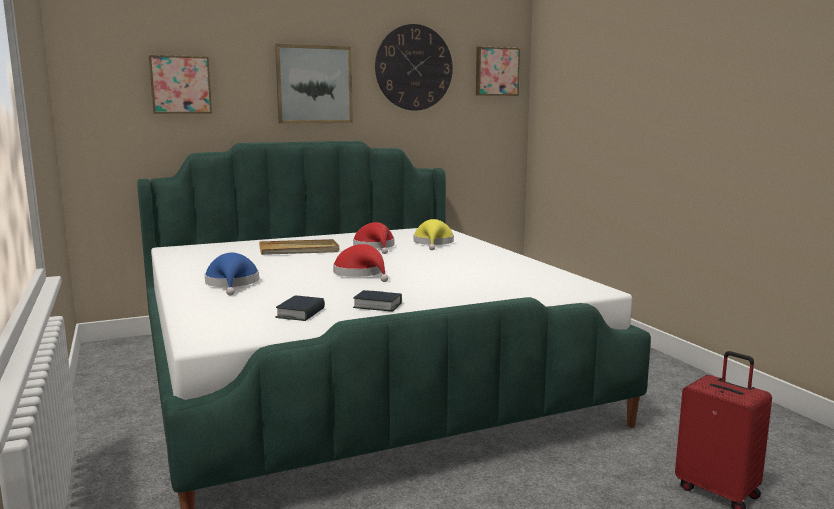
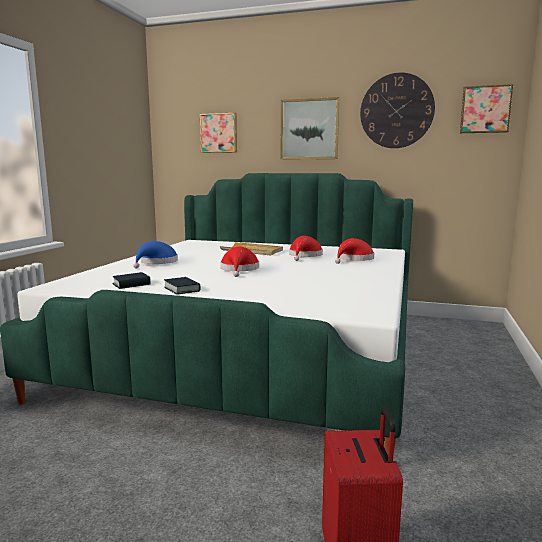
camera: 40 degrees right, 0 degrees up
(433, 243) = (354, 259): yellow hat -> red hat

